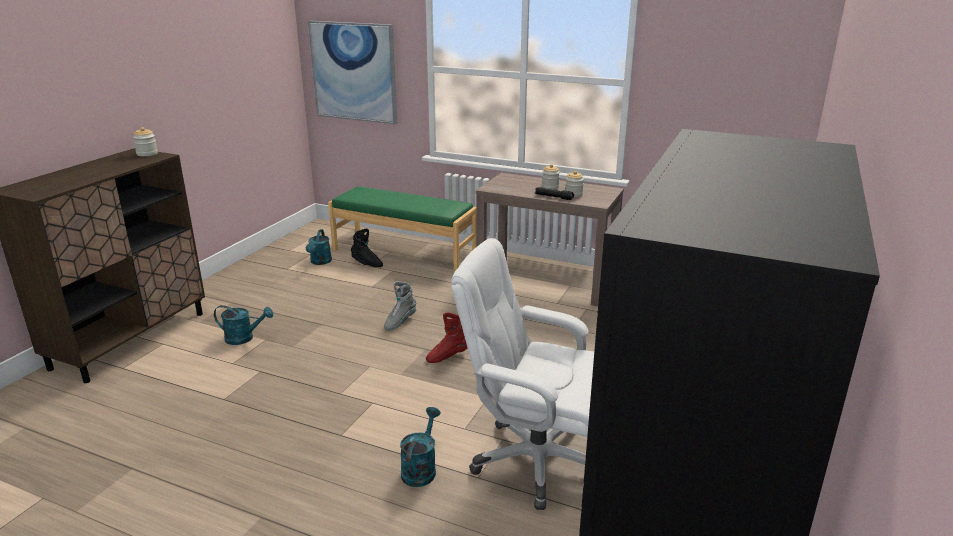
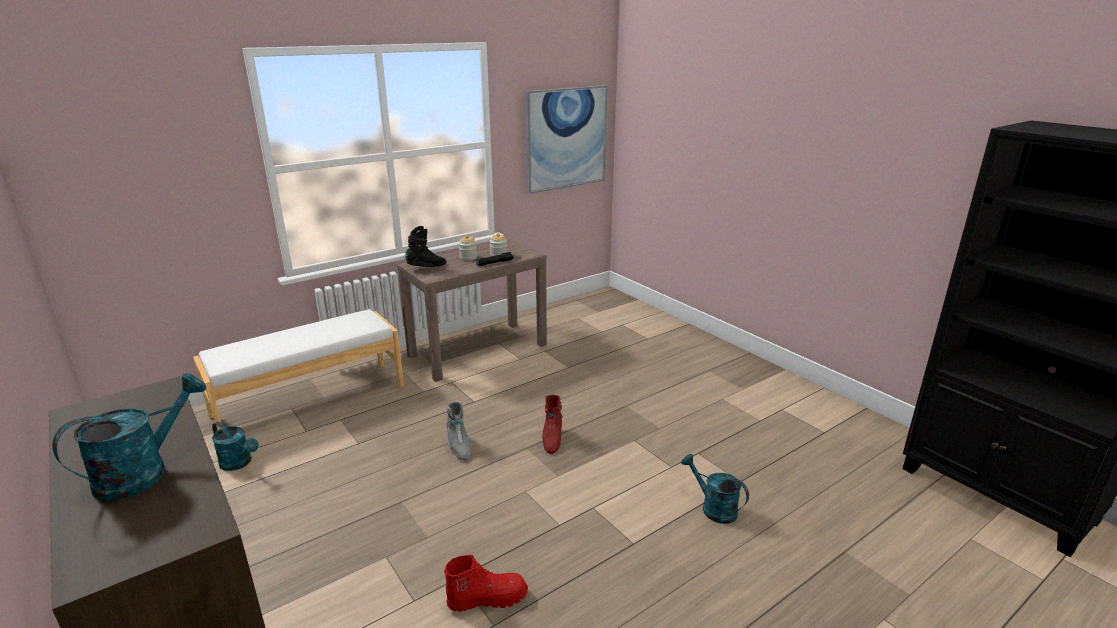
camera: 60 degrees left, 0 degrees up
(147, 154) = (120, 401): jar -> none
(244, 338) = (361, 576): turquoise watering can -> turquoise watering can (143, 472)
(246, 388) = (487, 598): none -> red boot
(354, 72) = (140, 199): picture -> picture (566, 138)
(367, 264) = (298, 431): black boot -> black boot (427, 267)
(404, 253) = (310, 400): green bench -> white bench
(535, 460) = (733, 447): white office chair -> none

